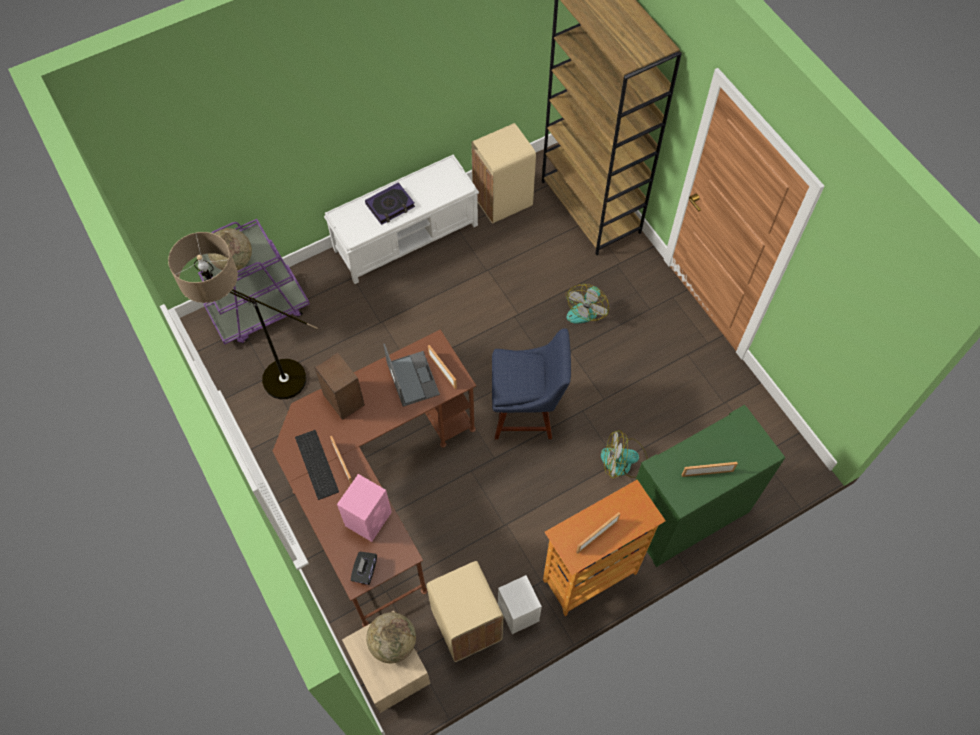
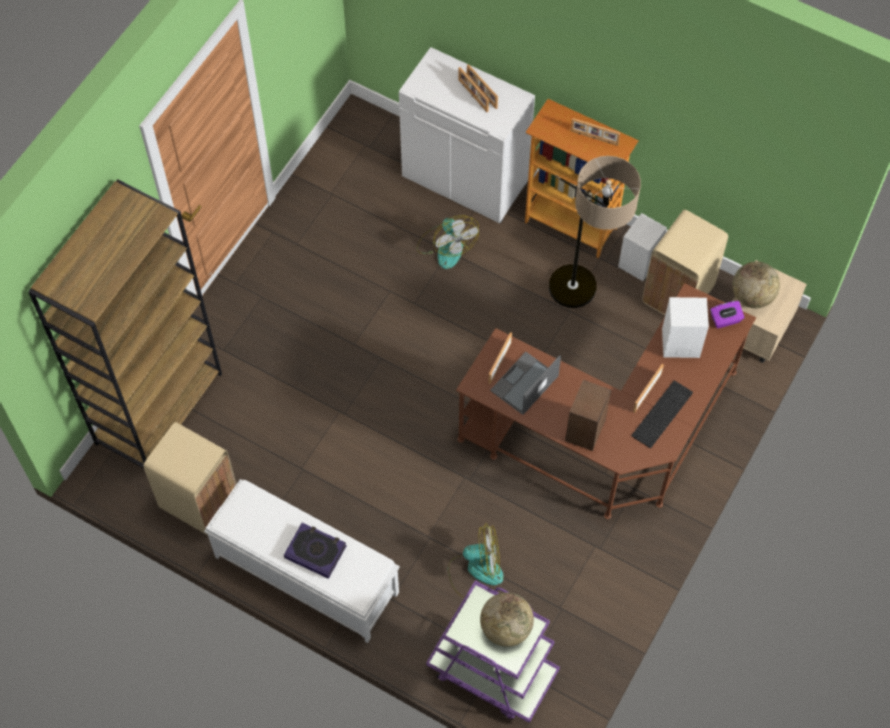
camera: 120 degrees left, 0 degrees up
(267, 378) = (563, 609): floor lamp -> floor lamp (581, 303)
(365, 571) = (725, 320): black tissue box -> purple tissue box
(369, 518) = (679, 343): pink speaker -> white speaker
(527, 412) = (445, 348): blue chair -> none
(585, 308) = (295, 354): fan -> fan (476, 570)
(686, 516) = (466, 178): green cabinet -> white cabinet
(707, 463) = (472, 96): none -> picture frame

